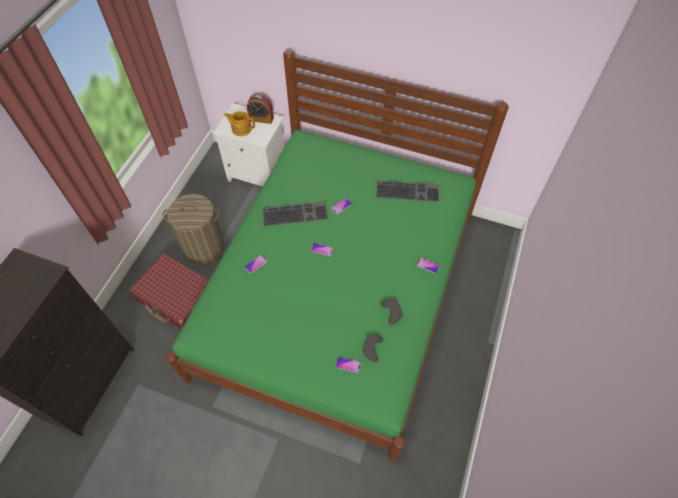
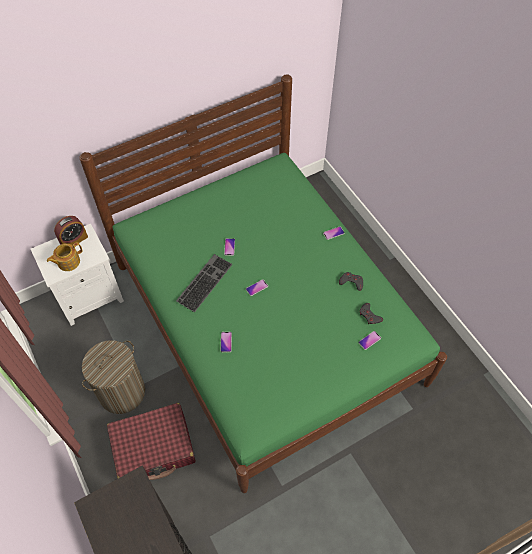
camera: 50 degrees left, 0 degrees up
(408, 190) = (258, 196): keyboard -> none

